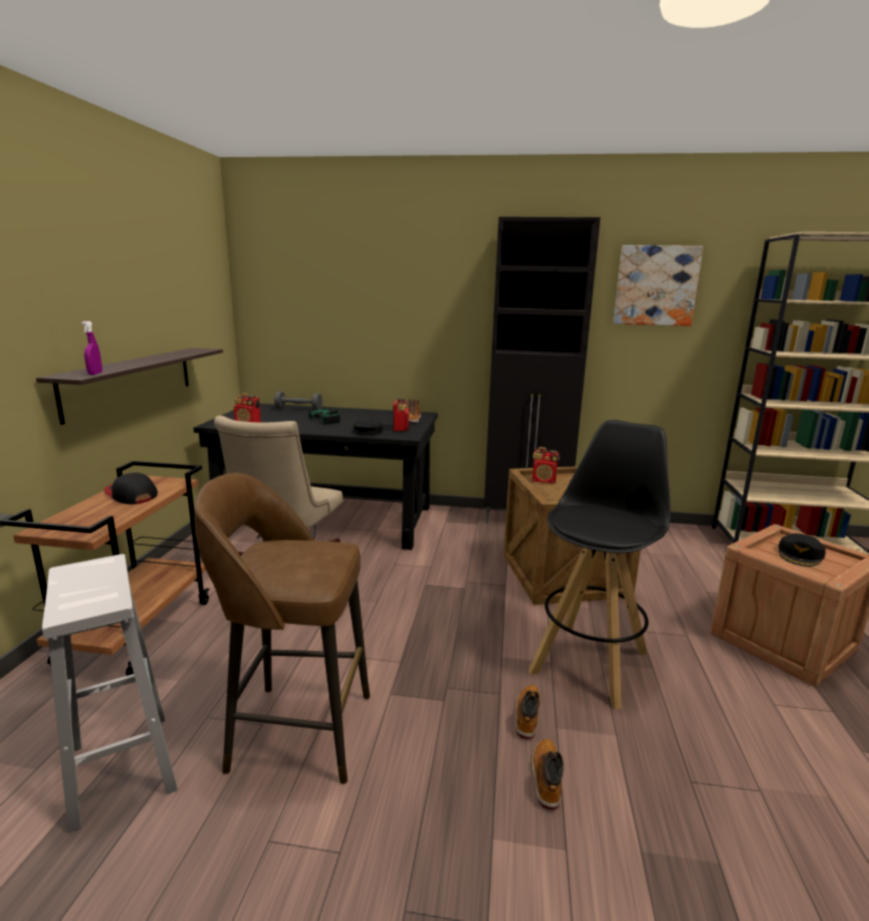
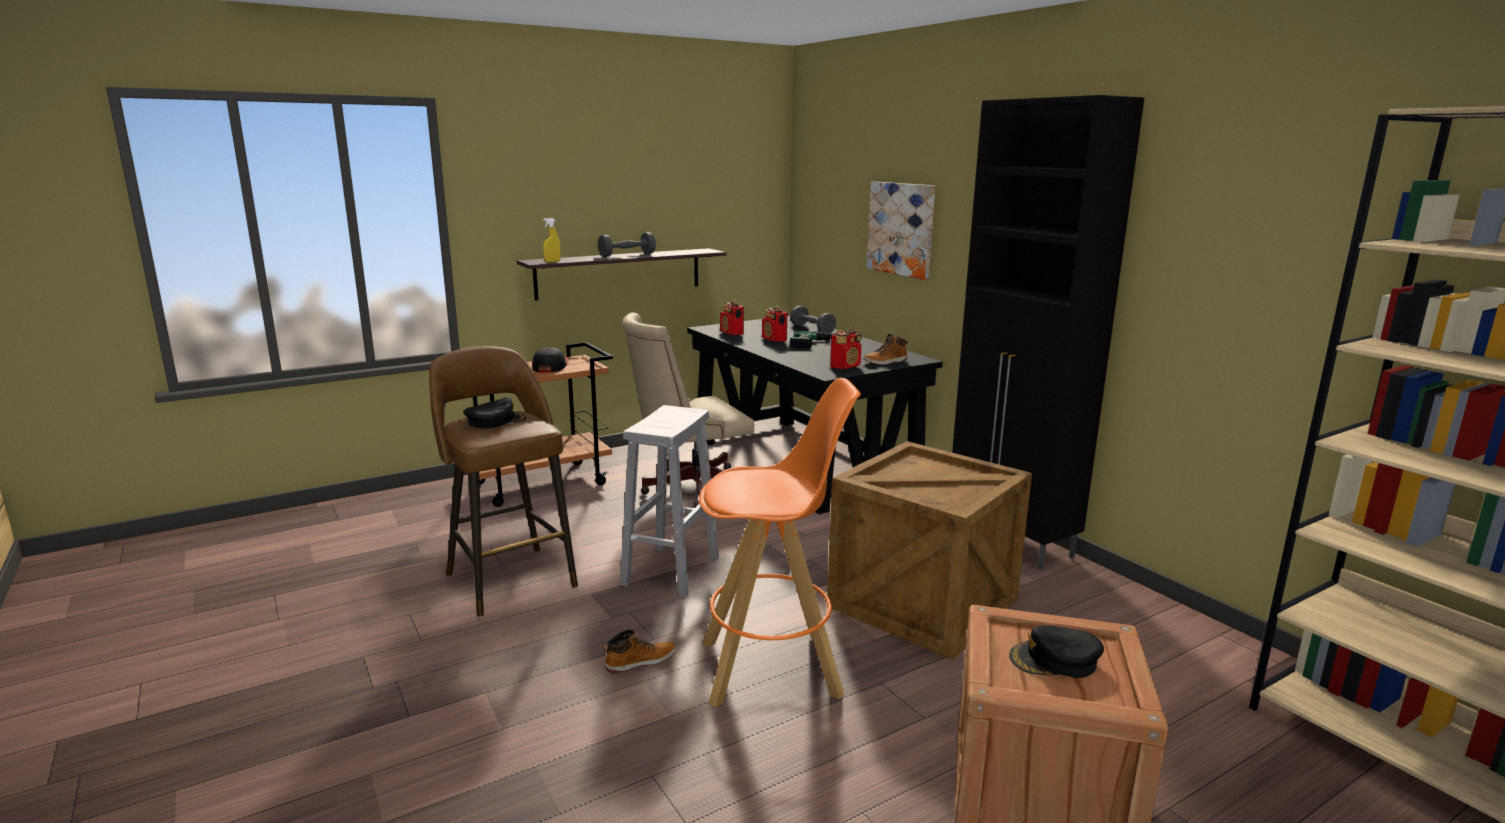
camera: 50 degrees right, 0 degrees up
(95, 374) = (552, 262): purple spray bottle -> yellow spray bottle
(121, 766) = (422, 544): white stool -> white stool (671, 570)
(145, 360) = (627, 255): none -> grey dumbbell
(368, 431) = (808, 361): black cap -> black cap (495, 421)
(544, 480) = (920, 465): radio -> radio (774, 339)
(546, 777) = (572, 695): boot -> none
(590, 661) = (772, 668): black stool -> orange stool
(656, 285) = (1237, 202): picture -> picture (901, 229)

